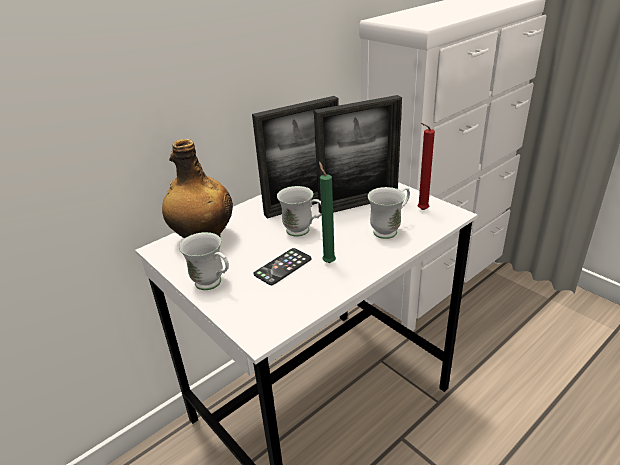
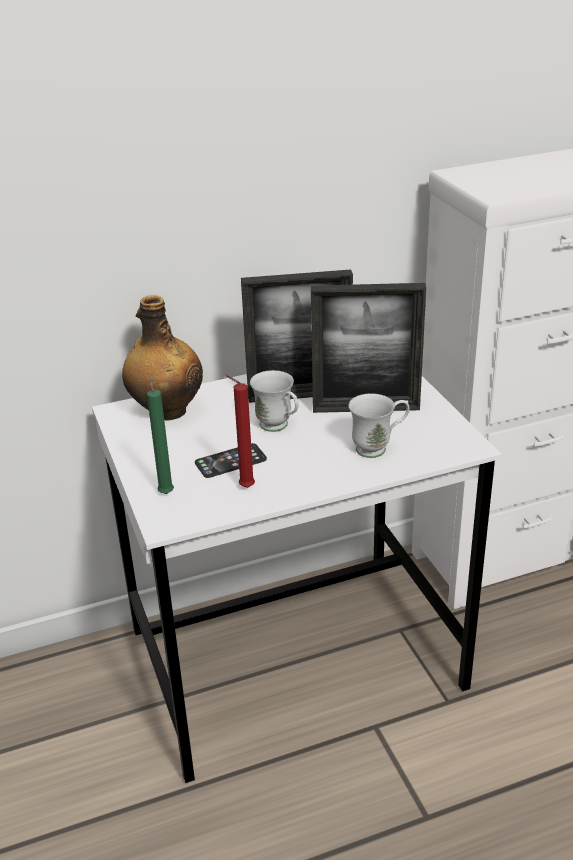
camera: 20 degrees right, 0 degrees up
(213, 284) = (149, 463): white mug -> none
(328, 262) = (282, 467): green candle -> green candle (166, 492)
(421, 210) = (435, 433): red candle -> red candle (244, 487)

